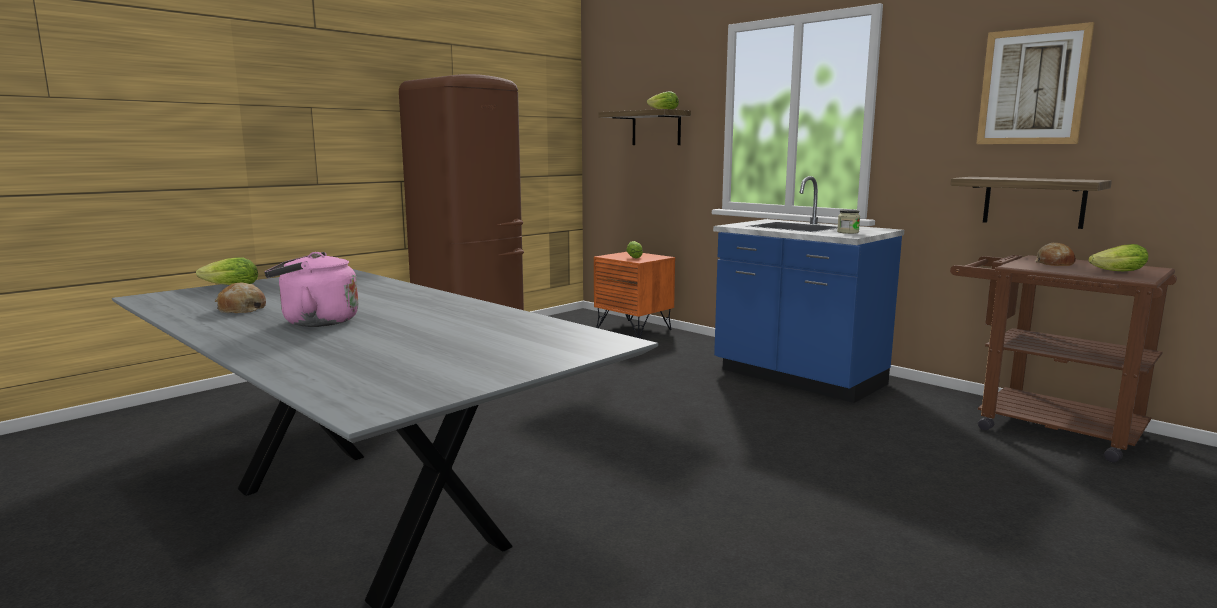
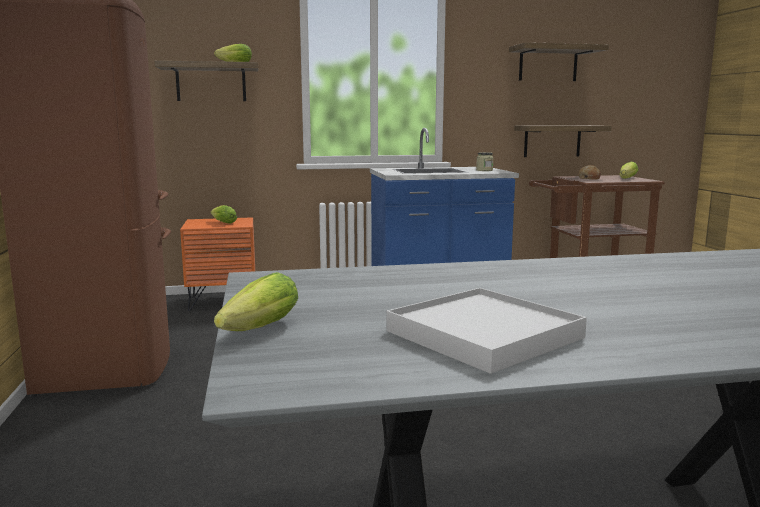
camera: 55 degrees left, 0 degrees up
(241, 309) = (484, 334): bread -> white tray
(315, 322) = (615, 311): pink kettle -> none
(1032, 86) = (548, 64): picture -> shelf

